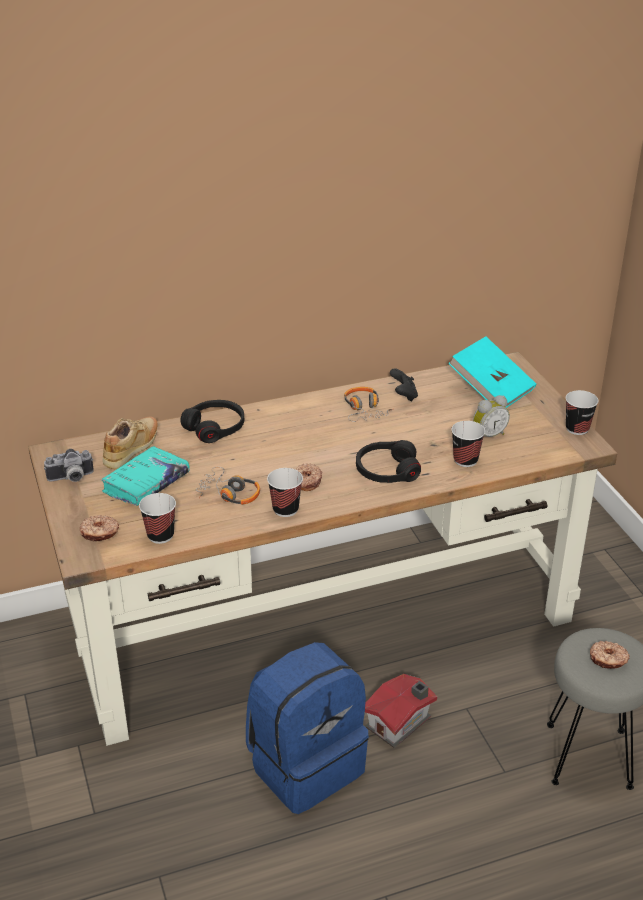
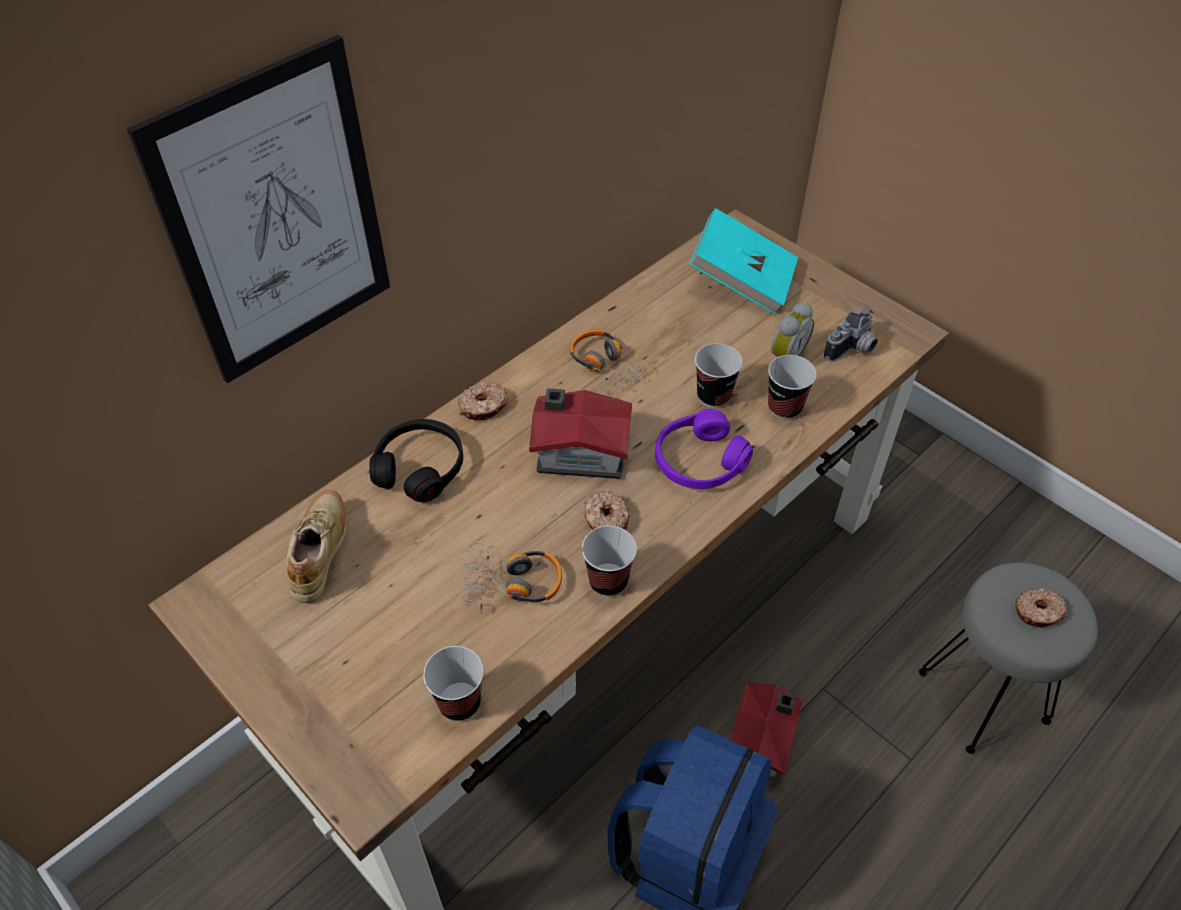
camera: 25 degrees left, 15 degrees up
(71, 478) = (256, 645): camera -> camera (852, 350)
(99, 533) = (364, 736): donut -> donut (484, 407)
(146, 484) = (380, 610): turquoise book -> none
(160, 234) = (276, 218): none -> picture
(315, 446) = (579, 452): none -> toy house
(387, 471) = (699, 461): black headphones -> purple headphones
(403, 395) = (641, 325): black game controller -> none
(577, 428) = (880, 310): cup -> cup (714, 396)

